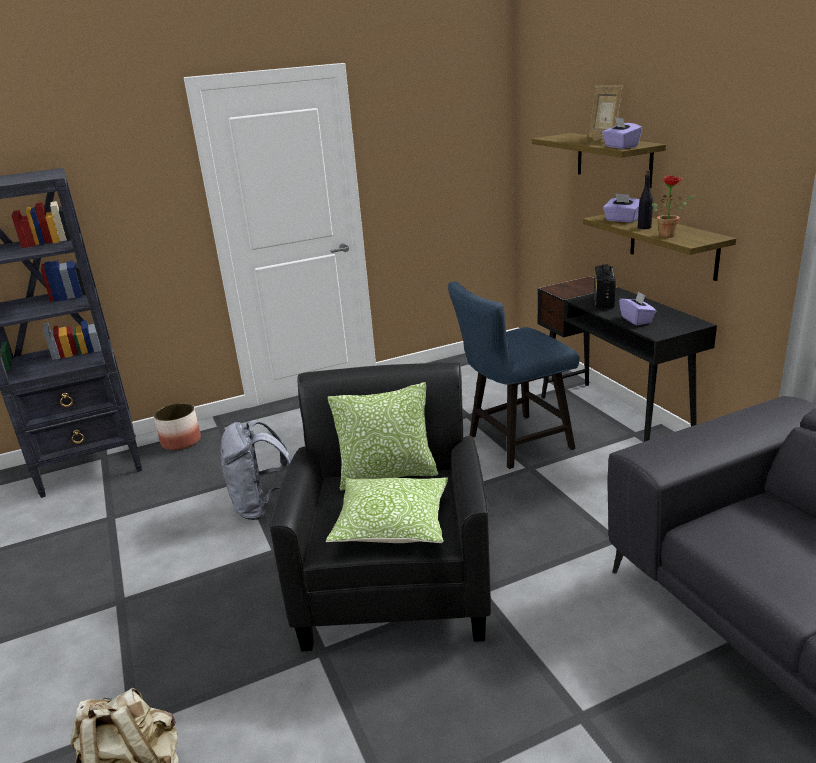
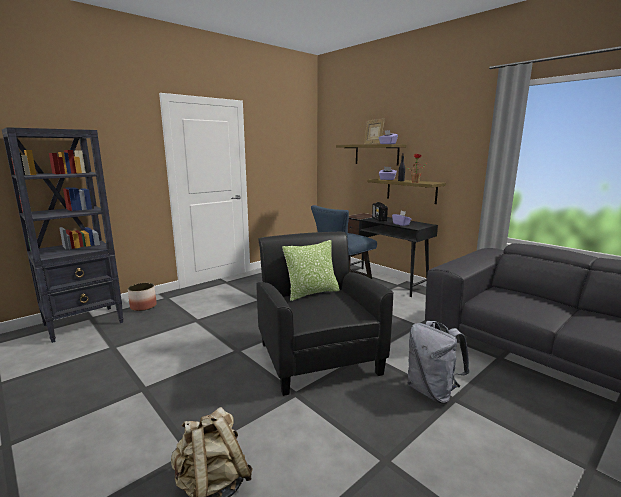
camera: 20 degrees left, 10 degrees down
(262, 506) = (215, 331): grey backpack -> grey backpack (432, 391)
(392, 524) = (332, 311): pillow -> none

